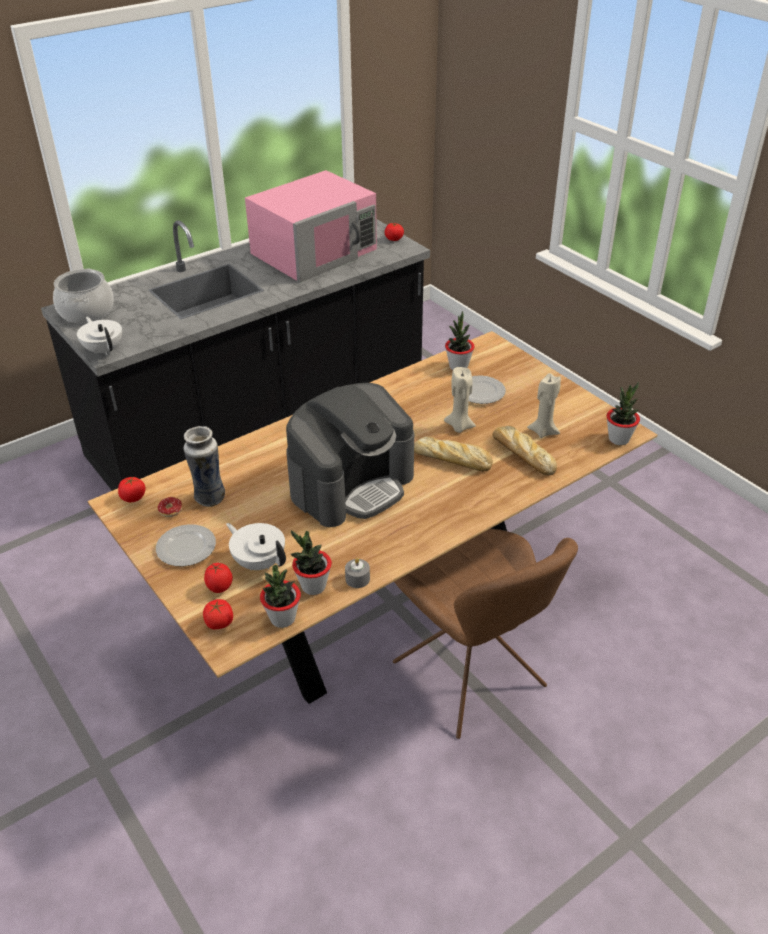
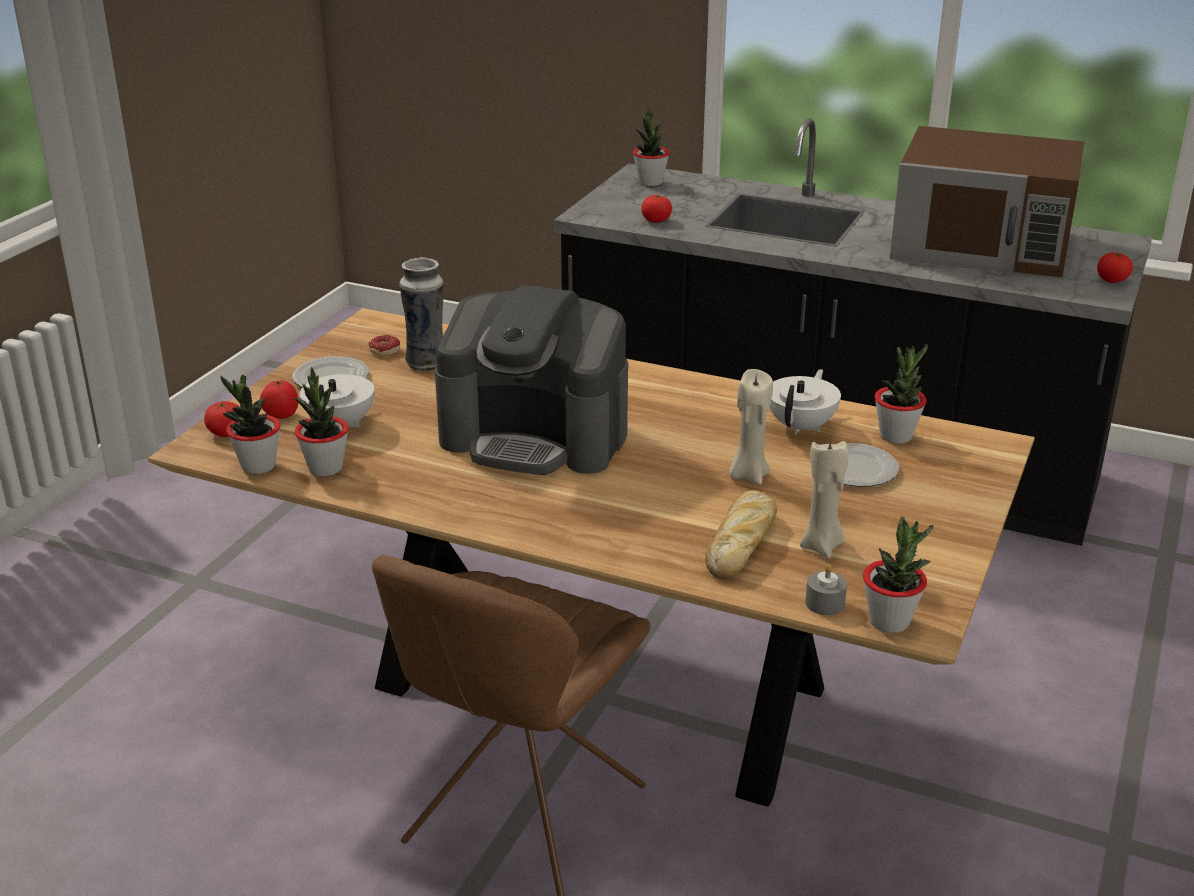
camera: 60 degrees right, 10 degrees down
(86, 311) = (650, 182): cooking pot -> potted plant
(104, 350) = (590, 212): white teapot -> white teapot (802, 426)
(133, 497) = (388, 326): tomato -> tomato (656, 220)
(315, 251) = (982, 245): pink microwave -> brown microwave
(357, 579) = (360, 491): grey candle -> grey candle (825, 603)
(453, 459) = (666, 491): bread -> none

